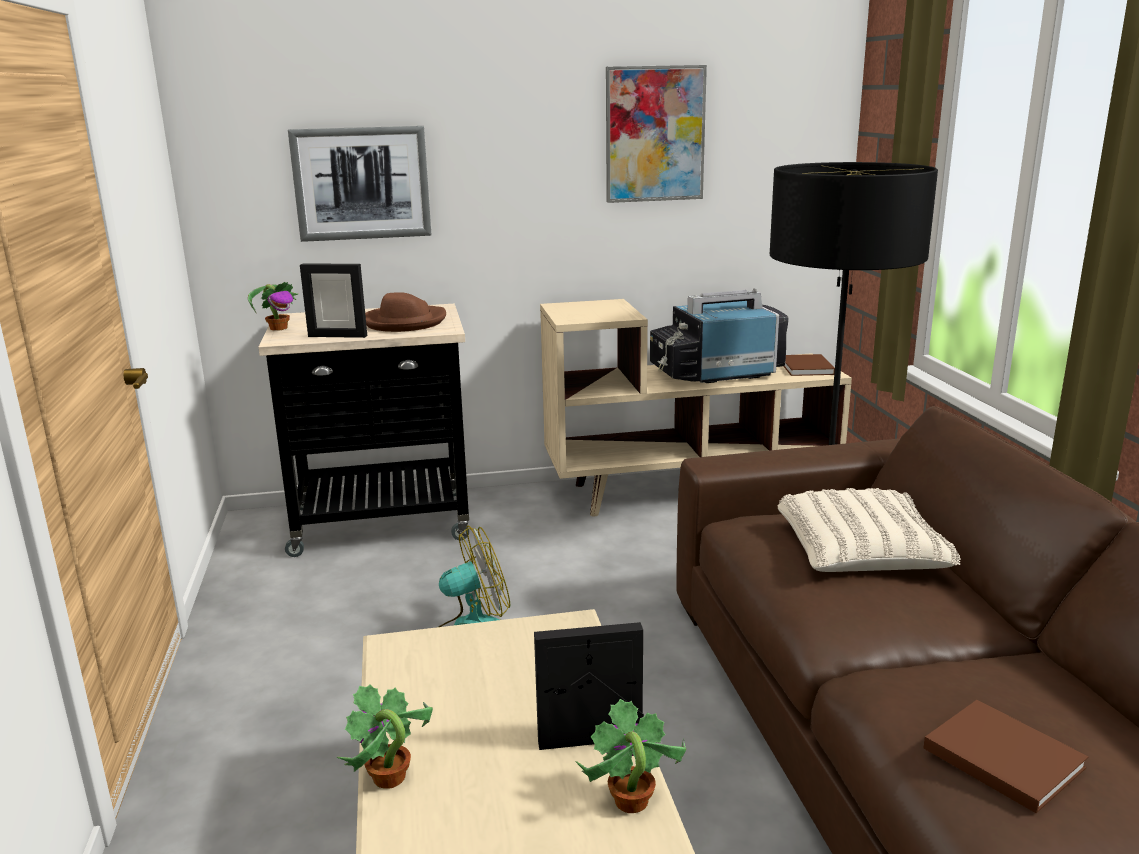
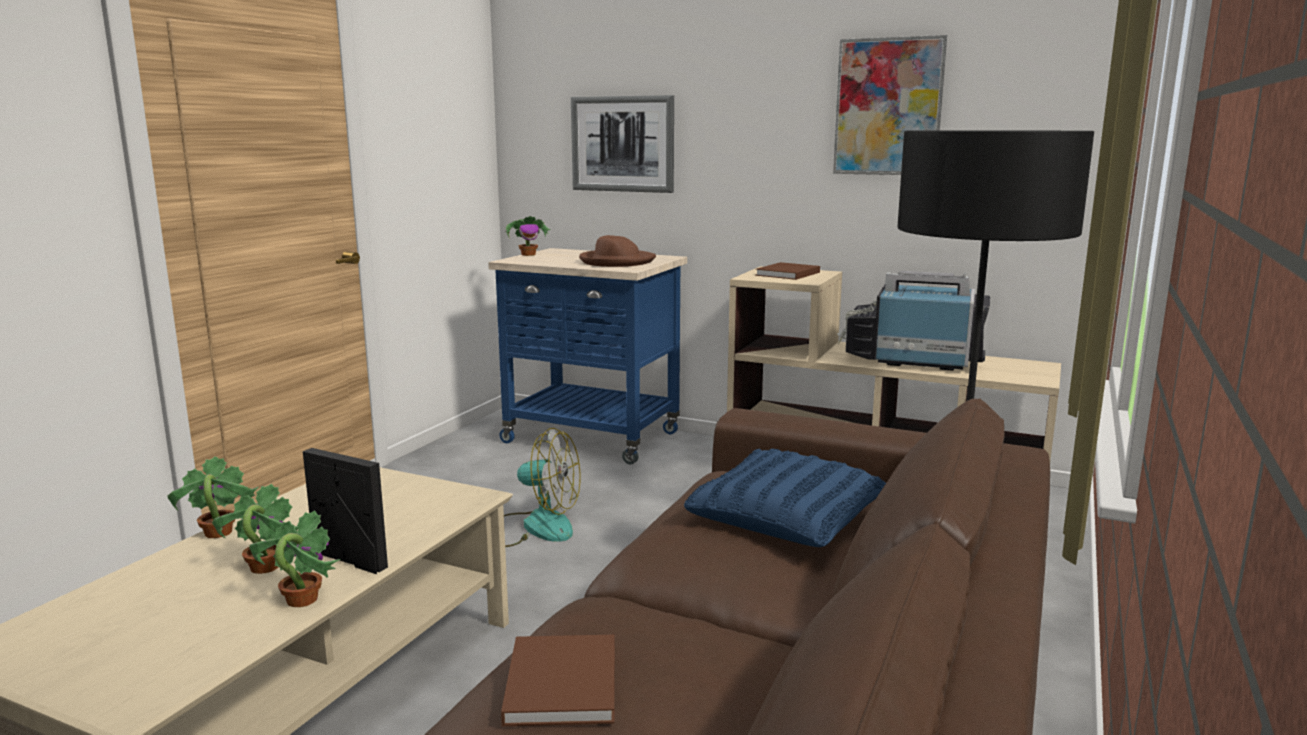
camera: 35 degrees right, 5 degrees down
(338, 335) = (551, 263): picture frame -> none
(383, 523) = (593, 438): black cart -> blue cart
(523, 789) = (263, 567): none -> potted plant
(806, 368) = (1023, 372): brown book -> brown book (787, 274)
(861, 550) = (785, 517): beige pillow -> blue pillow

